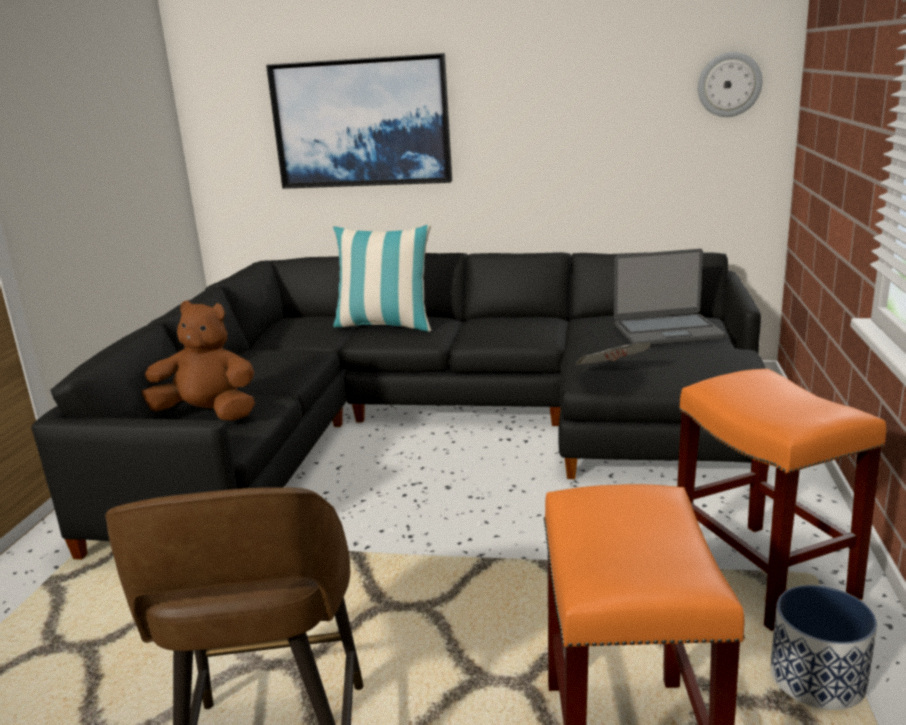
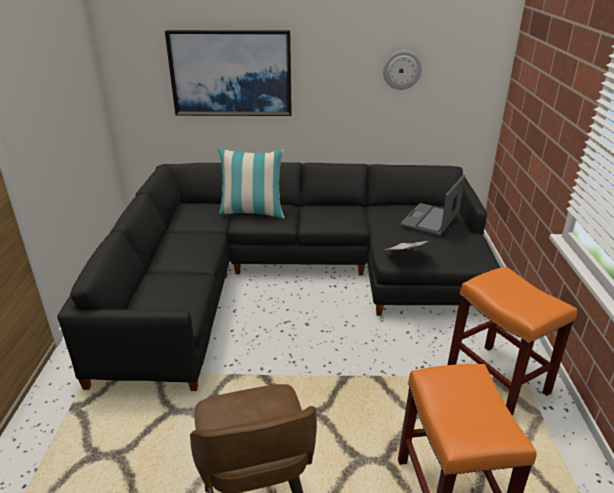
camera: 10 degrees left, 10 degrees up
(207, 414) = (162, 293): brown plush toy -> none
(667, 331) = (430, 221): laptop -> laptop turned 135 degrees clockwise
(729, 84) = (470, 61): wall clock -> wall clock (402, 70)
(817, 679) = (535, 446): planter -> none

